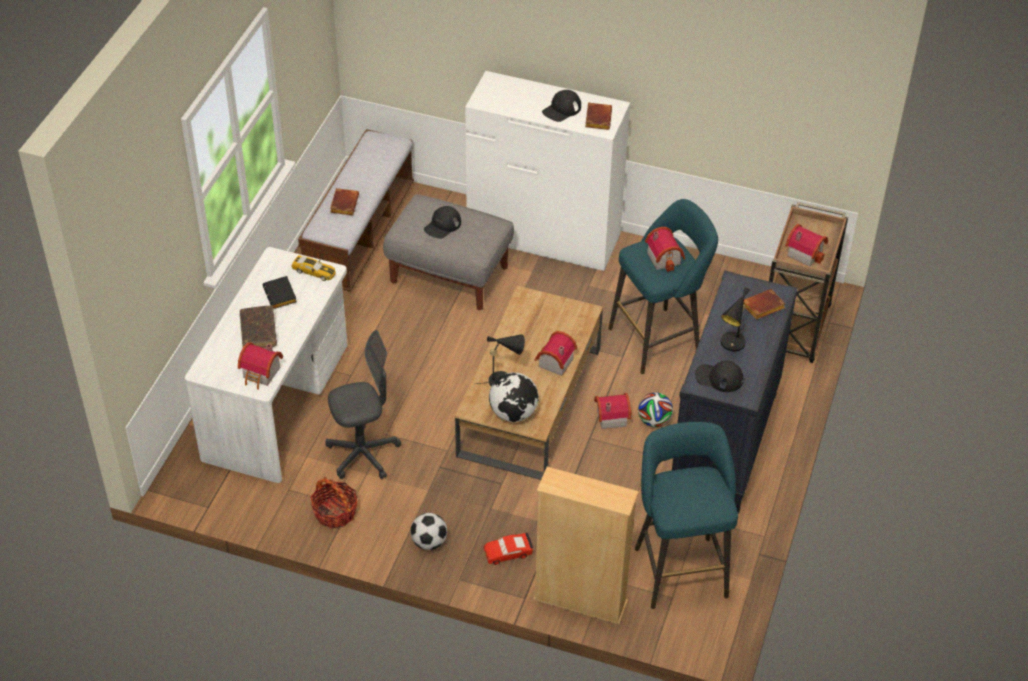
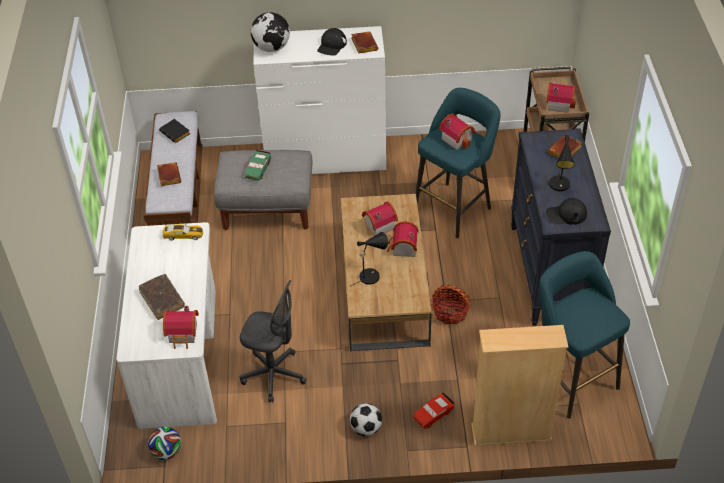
camera: 20 degrees left, 0 degrees up
(281, 296) = (166, 263): black book -> black book (176, 133)
(335, 512) = (275, 431): basket -> basket (450, 312)
(363, 454) = (273, 375): grey office chair -> grey office chair turned 60 degrees clockwise
(442, 225) = (258, 169): black cap -> green toy car
(513, 413) = (394, 299): globe -> globe (272, 48)
(610, 416) = (452, 278): toy house -> toy house (378, 225)
(654, 421) = (486, 271): football -> football (167, 452)

